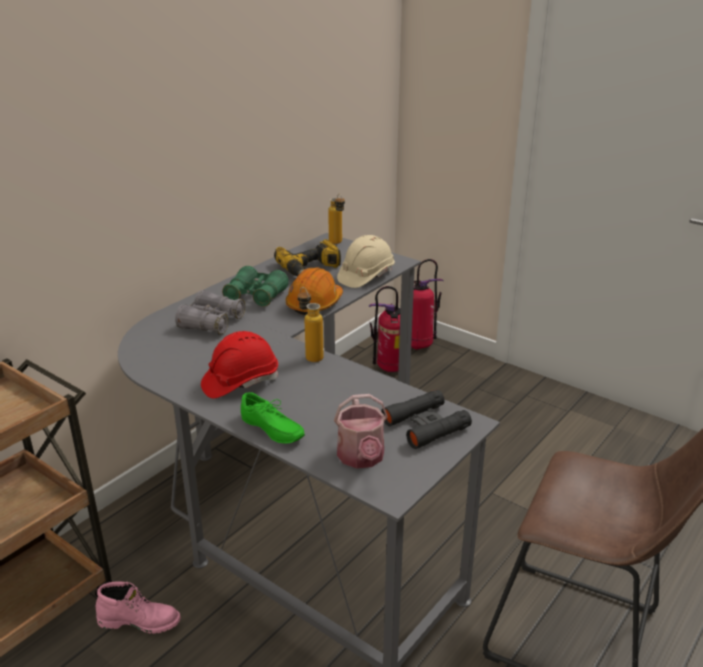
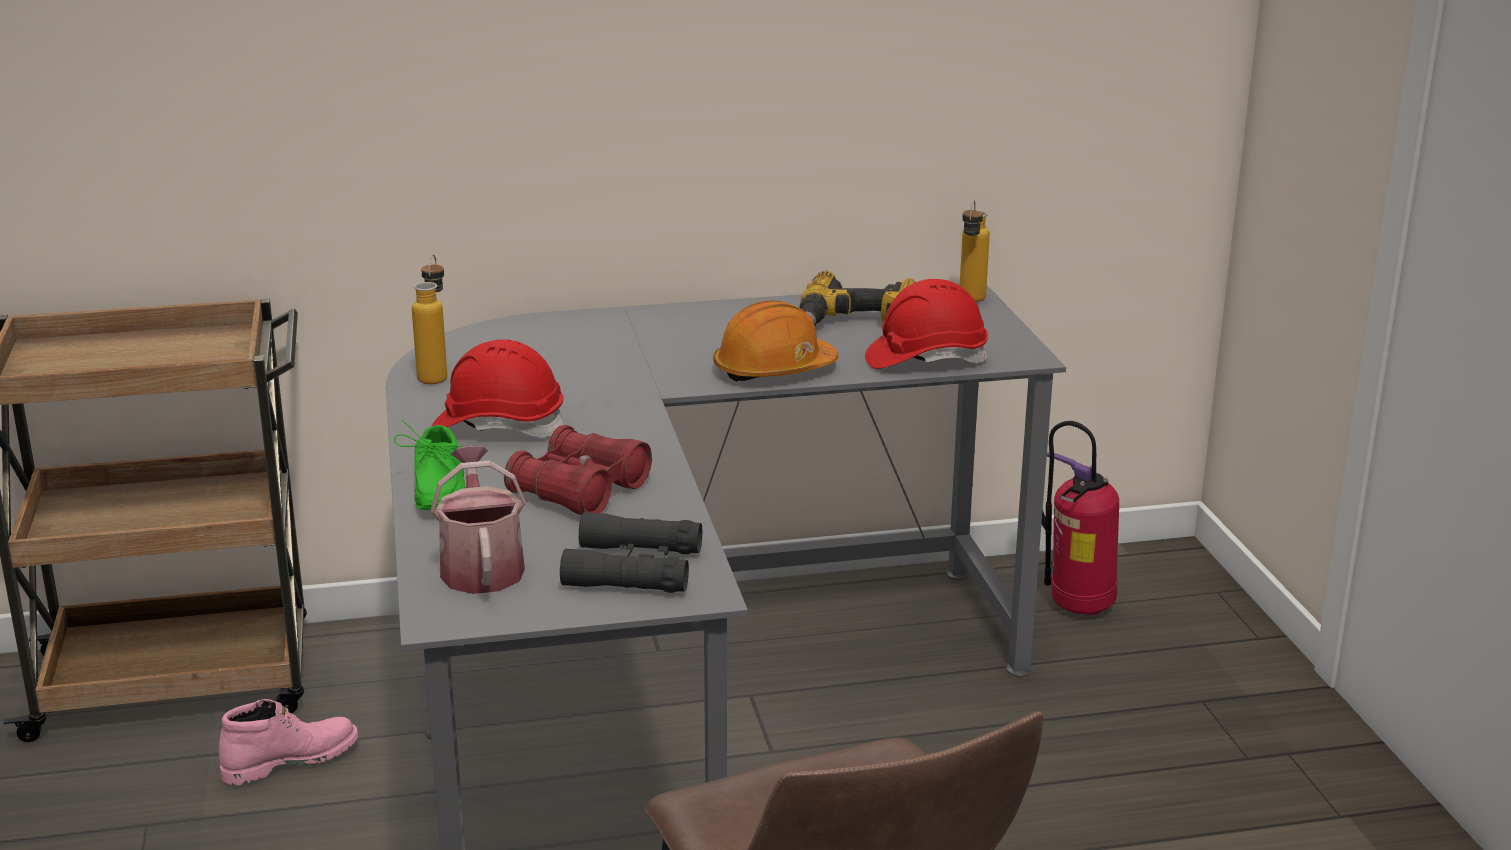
camera: 40 degrees right, 5 degrees down
(140, 621) = (291, 760): pink boot -> pink boot turned 75 degrees counterclockwise
(211, 322) = (590, 347): grey binoculars -> none
(256, 296) = (710, 334): green binoculars -> none
(310, 355) = (644, 429): bottle -> bottle (435, 374)
(337, 398) = (580, 491): none -> red binoculars
(362, 458) = (481, 566): watering can -> watering can turned 135 degrees clockwise
(365, 276) = (925, 359): beige hard hat -> red hard hat
(419, 345) = (1190, 591): fire extinguisher -> none

